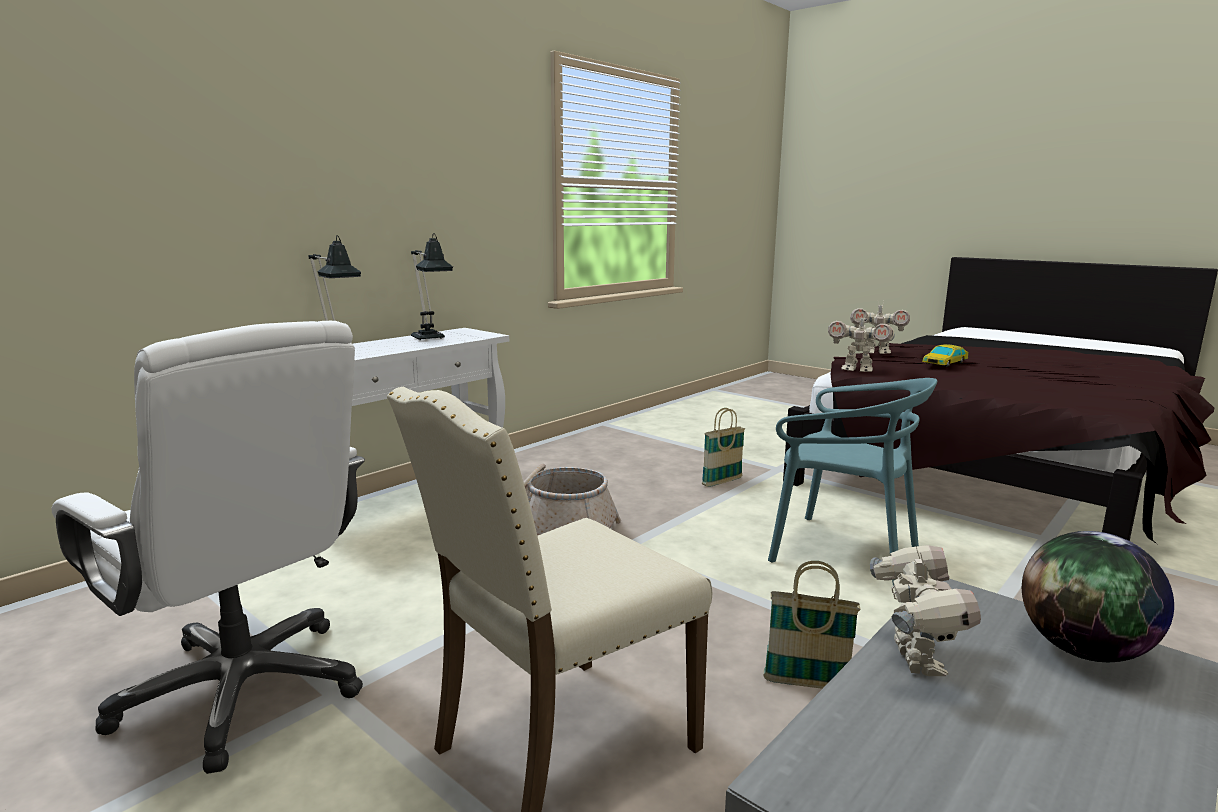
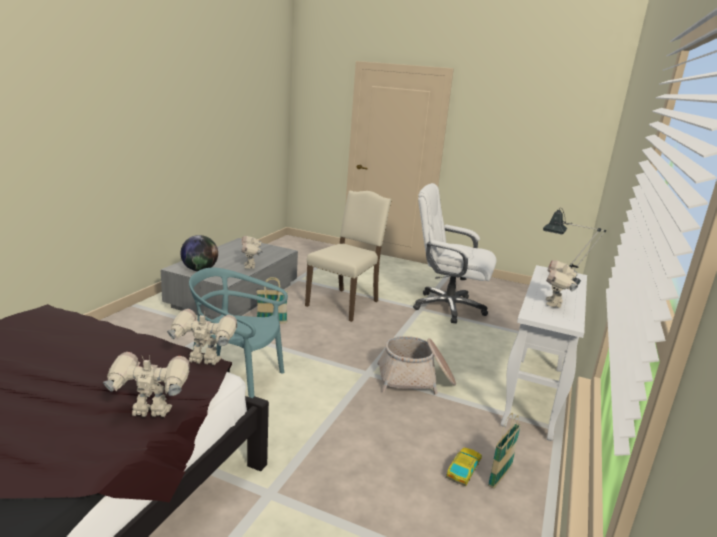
camera: 160 degrees right, 5 degrees up
(430, 339) = (555, 304): table lamp -> toy robot
(722, 482) = (324, 456): basket -> basket (500, 476)
(945, 363) = (91, 383): toy car -> toy car (463, 469)

